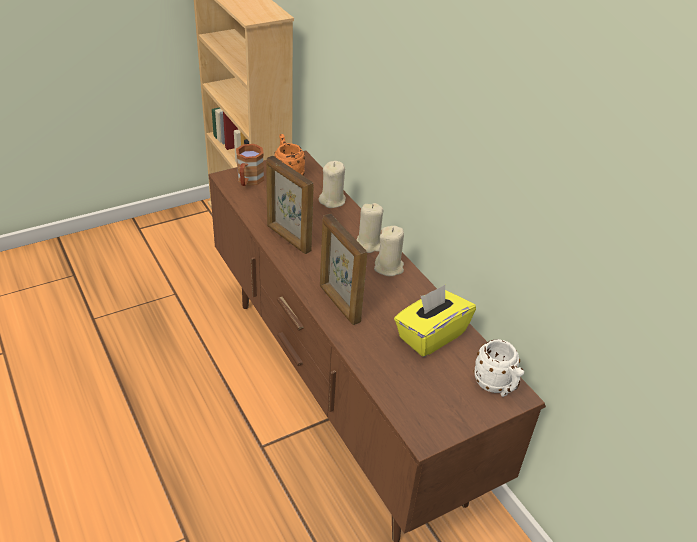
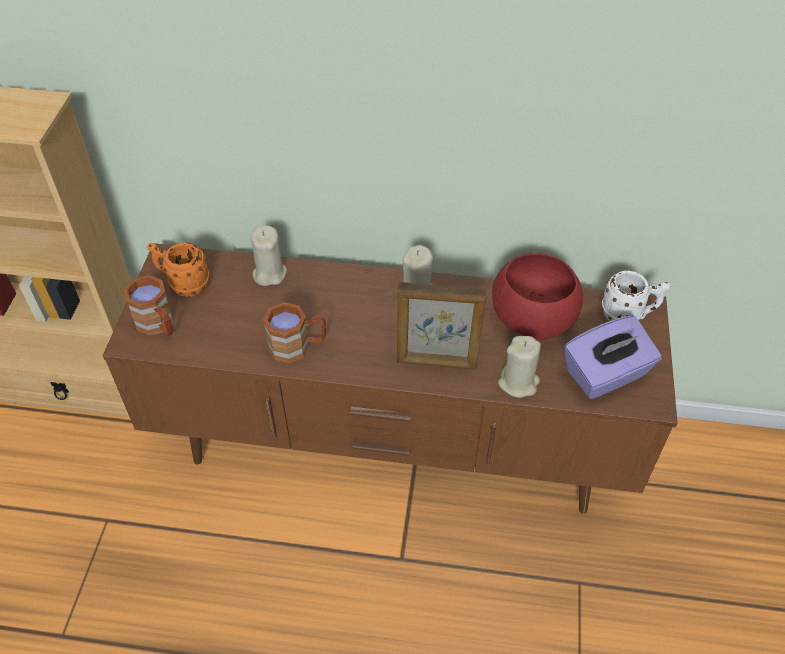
camera: 50 degrees left, 10 degrees up
(288, 238) = (298, 346): picture frame -> brown mug
(369, 244) = (368, 286): beige candle -> beige candle (518, 383)
(421, 397) = (606, 375): none -> purple tissue box
(430, 335) = (534, 320): yellow tissue box -> red bowl

